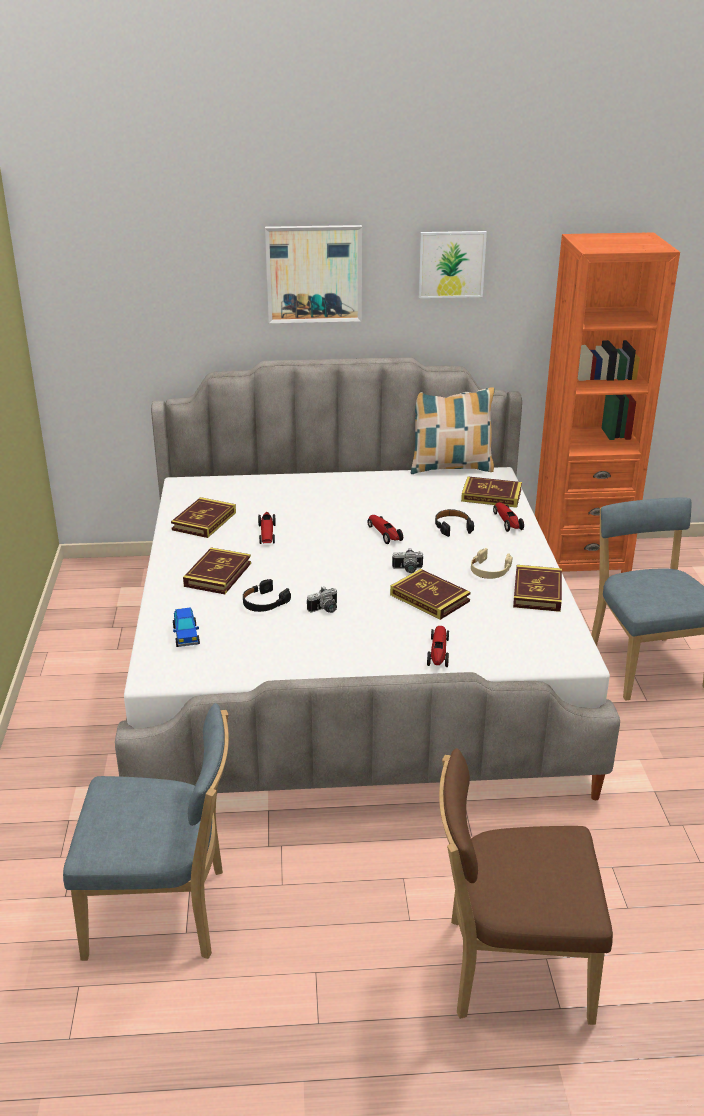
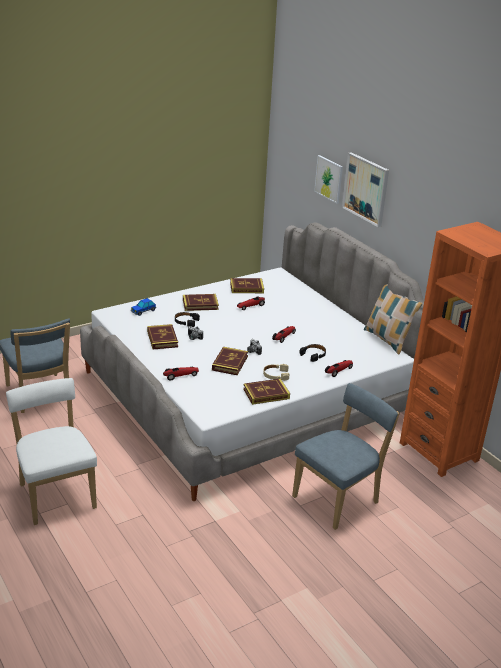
camera: 60 degrees right, 0 degrees up
(451, 264) = (425, 214): picture -> picture (329, 179)
(491, 495) = (366, 360): book -> book (162, 339)
(510, 968) = (56, 494): brown chair -> white chair

